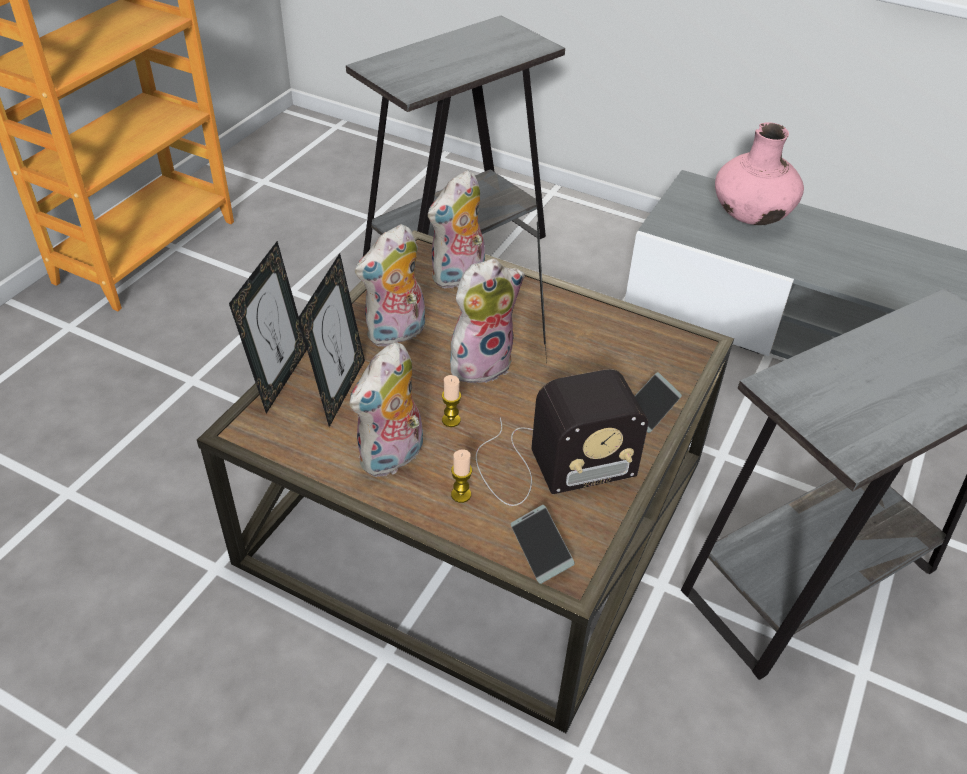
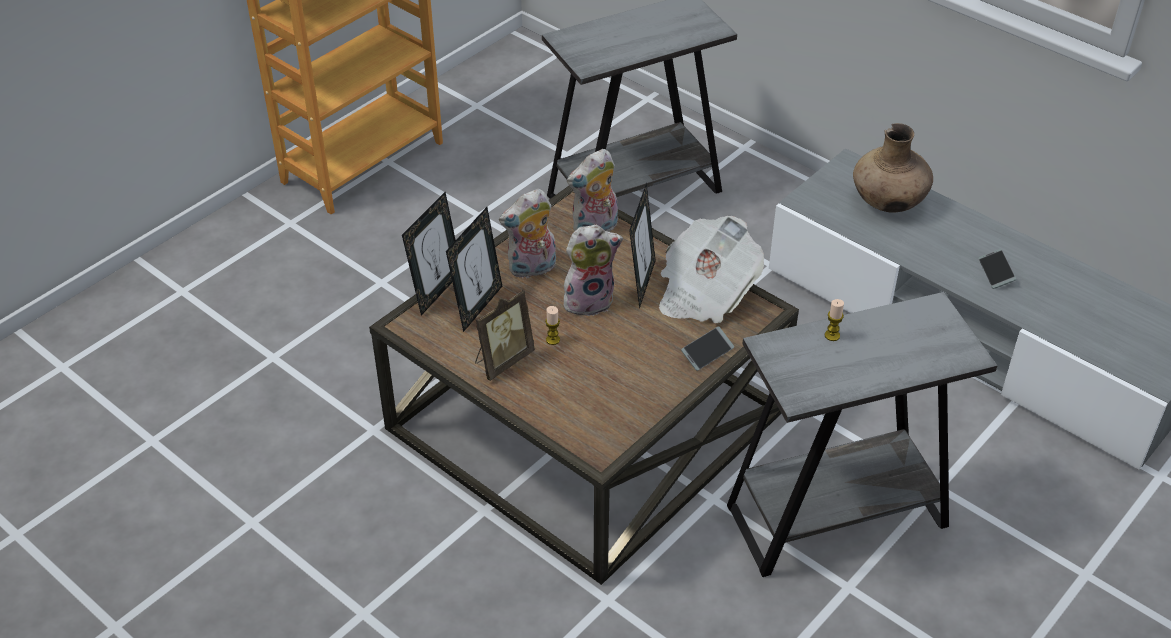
camera: 15 degrees right, 0 degrees up
(392, 458) = (502, 360): plush toy -> picture frame
(461, 494) = (543, 392): candle -> candle (832, 335)
(541, 549) = (586, 436): phone -> phone (995, 272)
(548, 463) = (613, 381): radio -> none
(617, 333) = (705, 292): none -> newspaper
(750, 216) = (888, 202): pink vase -> brown vase

